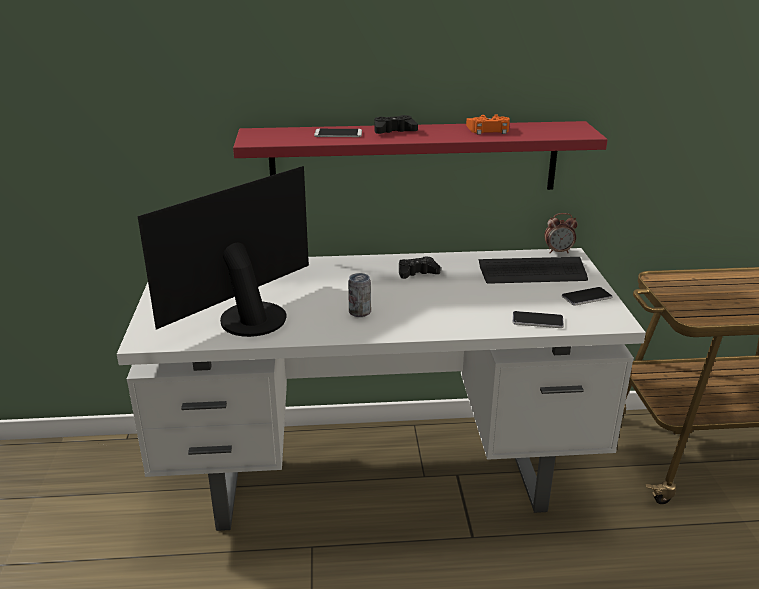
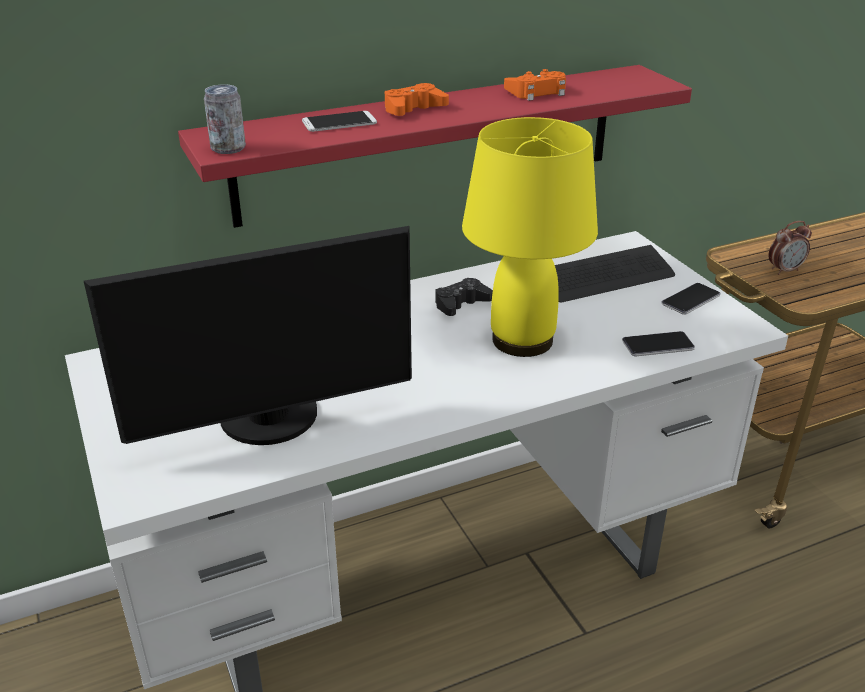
camera: 20 degrees left, 5 degrees up
(248, 317) = (272, 421): monitor -> monitor turned 135 degrees counterclockwise
(359, 312) = (426, 379): can -> can (228, 148)
(394, 131) = (413, 109): black game controller -> orange game controller
(441, 301) = (521, 341): none -> yellow table lamp
(558, 251) = (614, 241): alarm clock -> alarm clock (784, 270)

